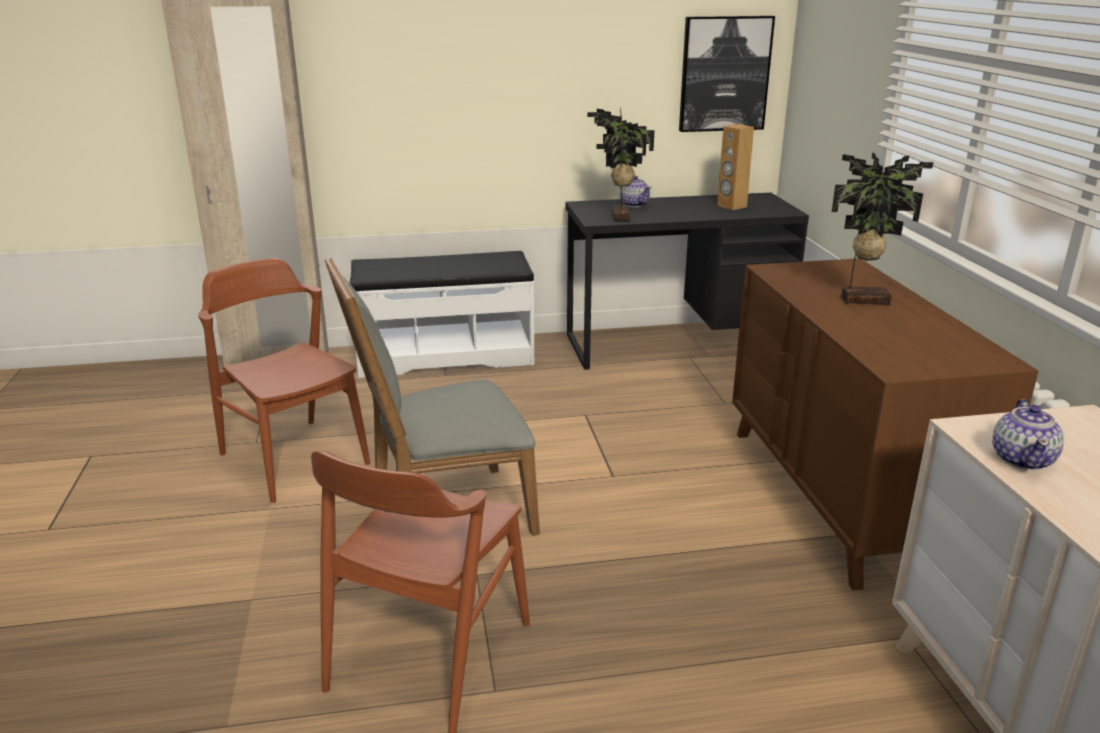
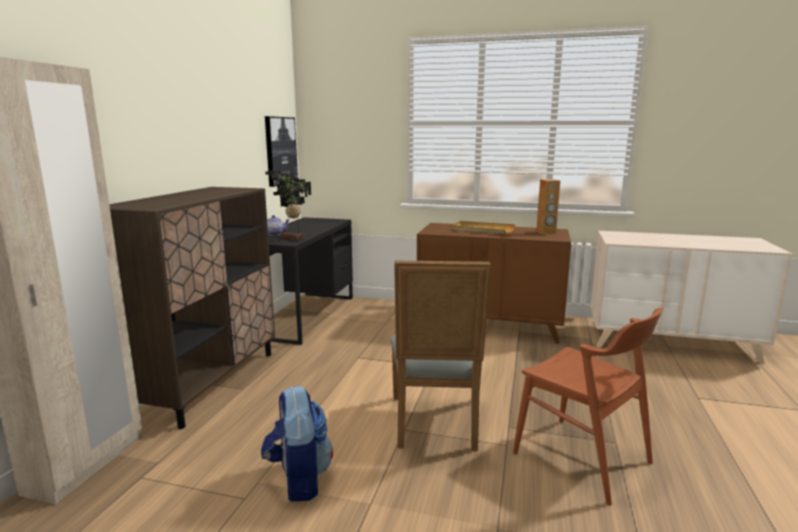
camera: 65 degrees left, 10 degrees down
(294, 458) = (298, 479): brown chair -> backpack
(445, 355) = (209, 382): white bench -> brown cabinet
(731, 206) = (314, 224): brown speaker -> brown speaker (546, 233)
(863, 299) = (481, 230): potted plant -> beige tray
(1022, 459) = (640, 242): teapot -> none

